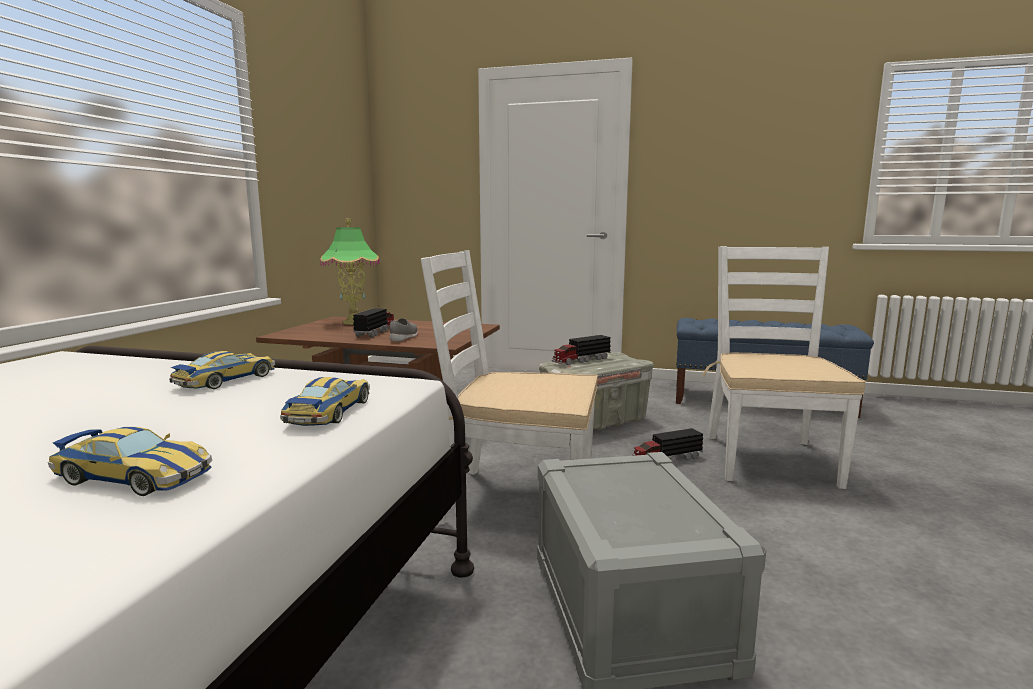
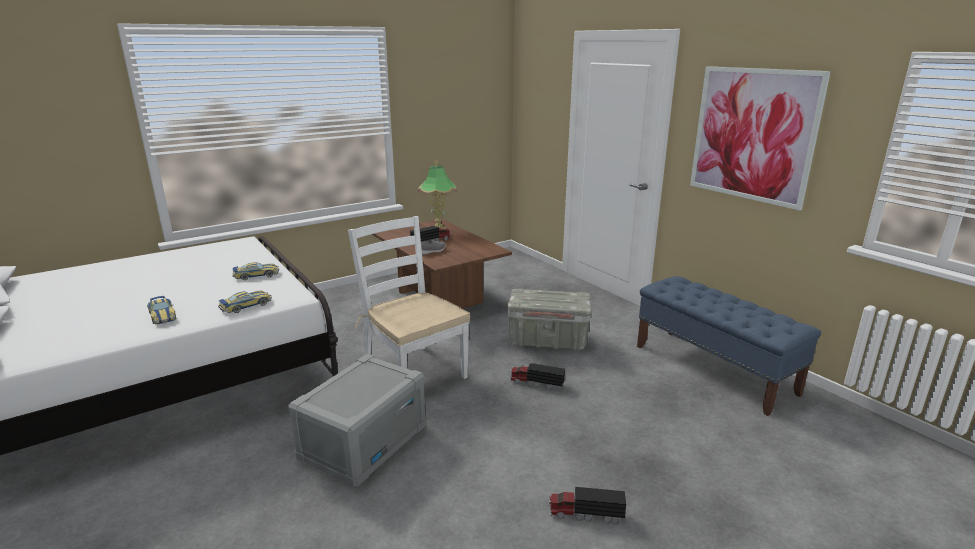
camera: 40 degrees right, 10 degrees up
(580, 360) = (542, 293): toy truck -> toy truck (585, 513)
(735, 157) = (752, 135): none -> picture
(768, 459) = (602, 411): white chair -> none

